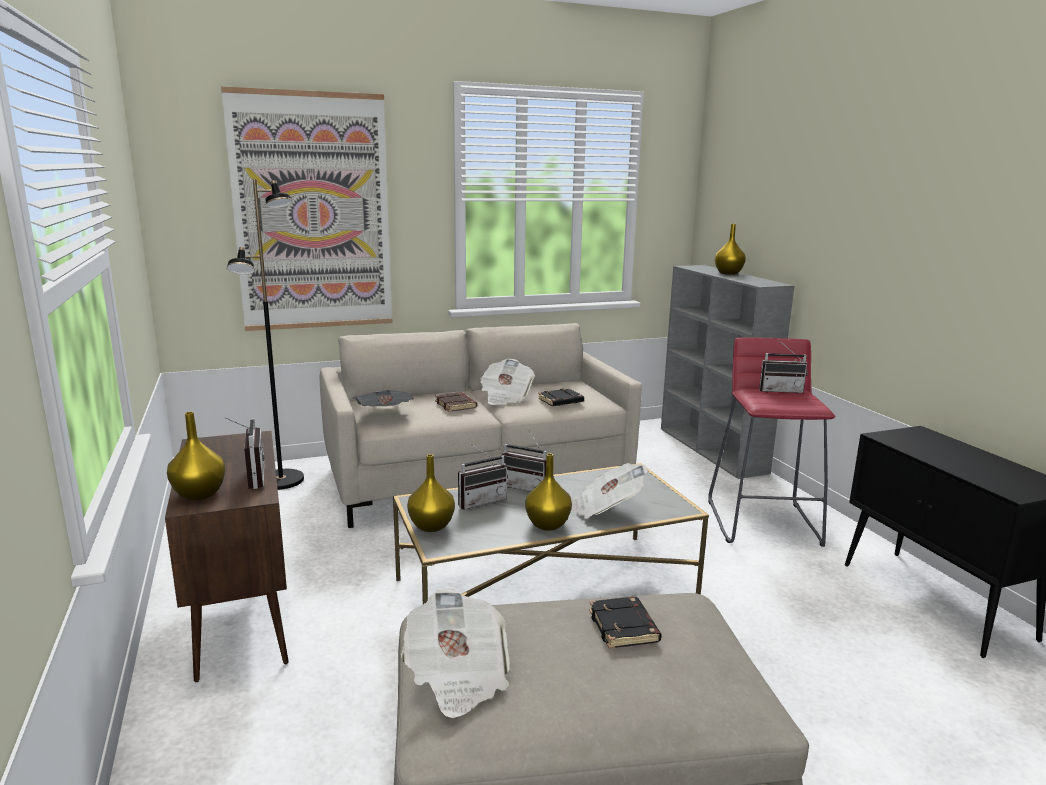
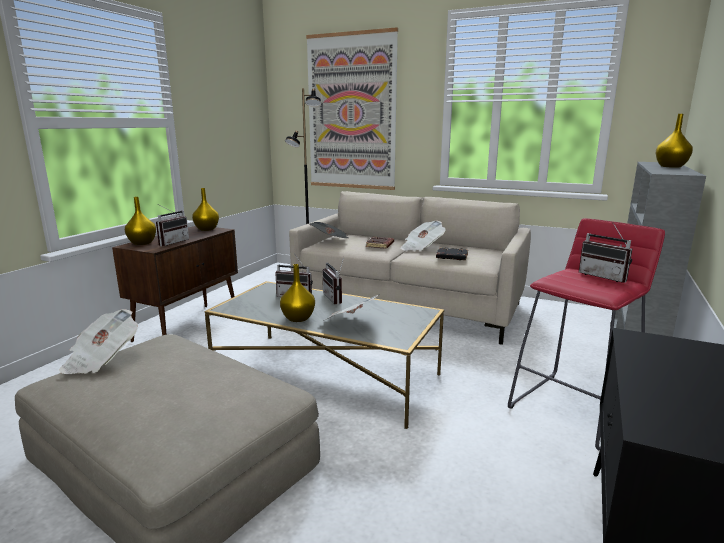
camera: 45 degrees right, 0 degrees up
(430, 526) = (246, 298): yellow vase -> yellow vase (206, 229)
(624, 627) = (204, 380): black book -> none

